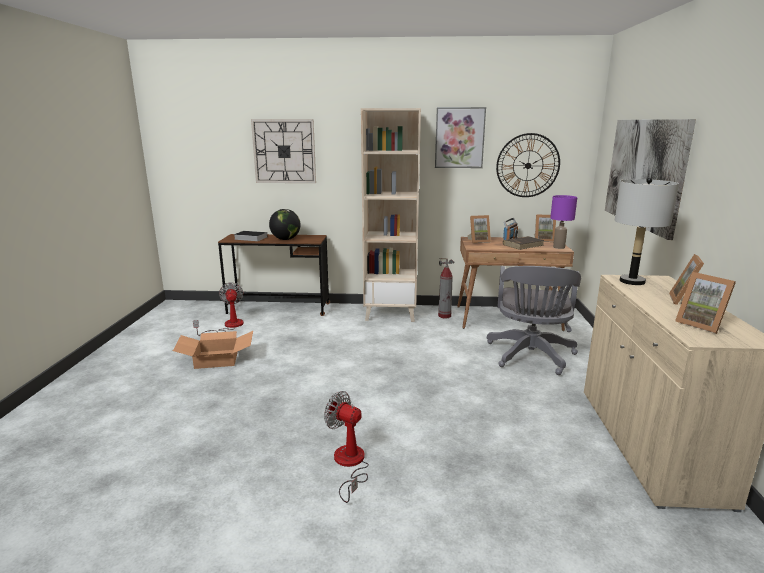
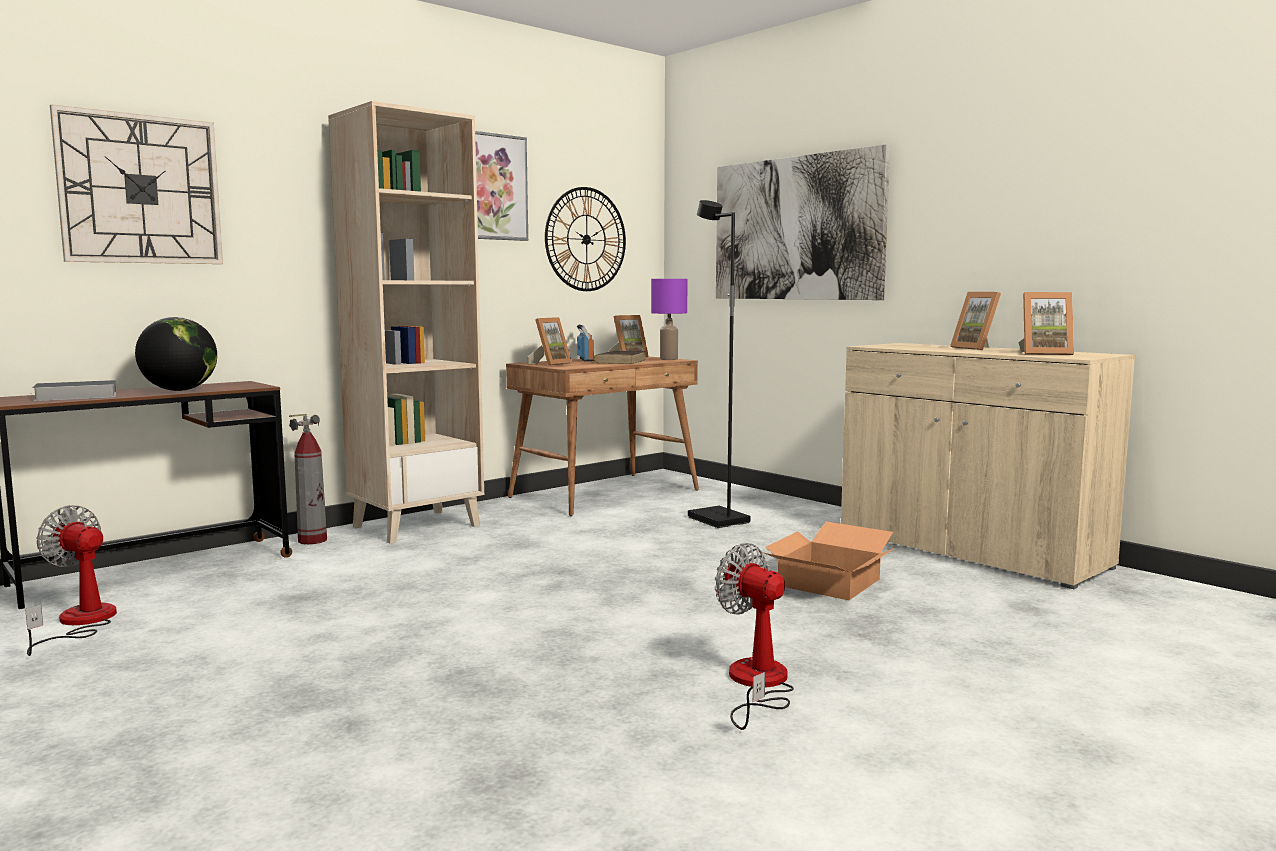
camera: 45 degrees left, 10 degrees down
(216, 359) = (181, 671): cardboard box -> cardboard box (830, 583)
(349, 464) = (757, 684): fan -> fan turned 60 degrees clockwise
(444, 316) = (512, 510): fire extinguisher -> fire extinguisher (313, 540)
(530, 357) = (716, 520): grey office chair -> black floor lamp
(632, 281) = (892, 346): grey table lamp -> none

